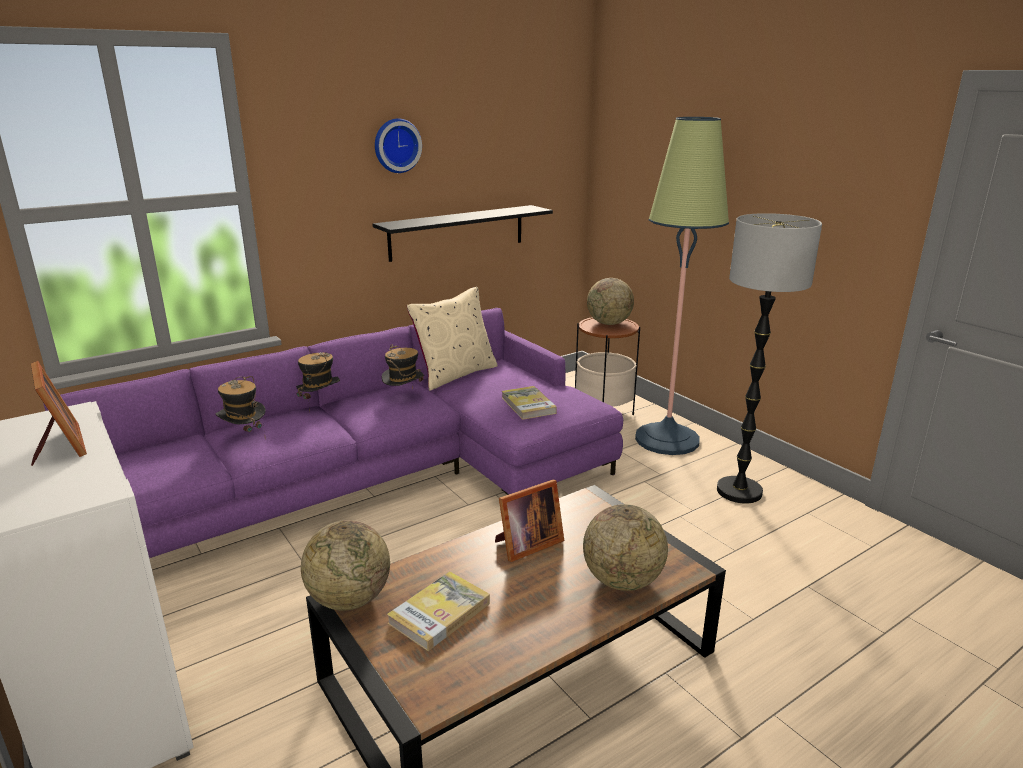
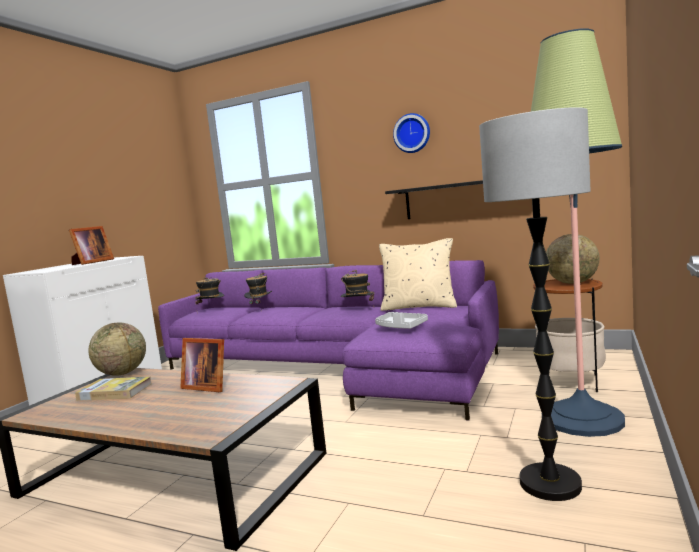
camera: 60 degrees right, 15 degrees down
(320, 403) = (320, 305): hat -> hat (211, 311)
(528, 405) = (400, 327): book -> grey tray
(622, 581) = (177, 421): globe -> none

